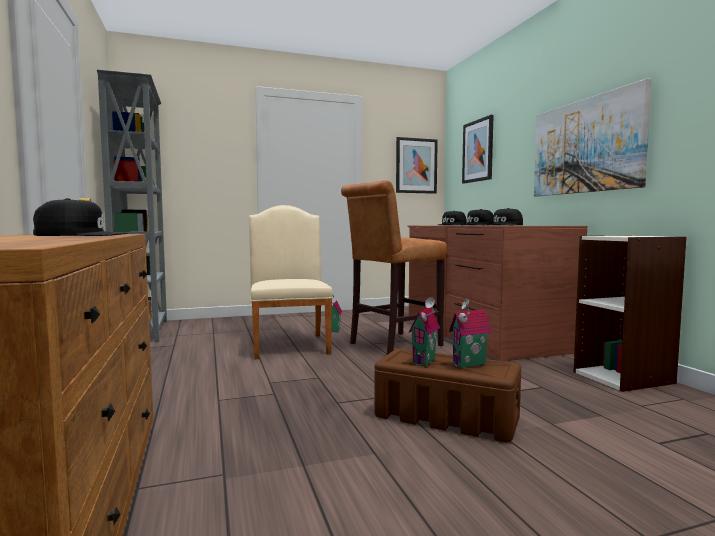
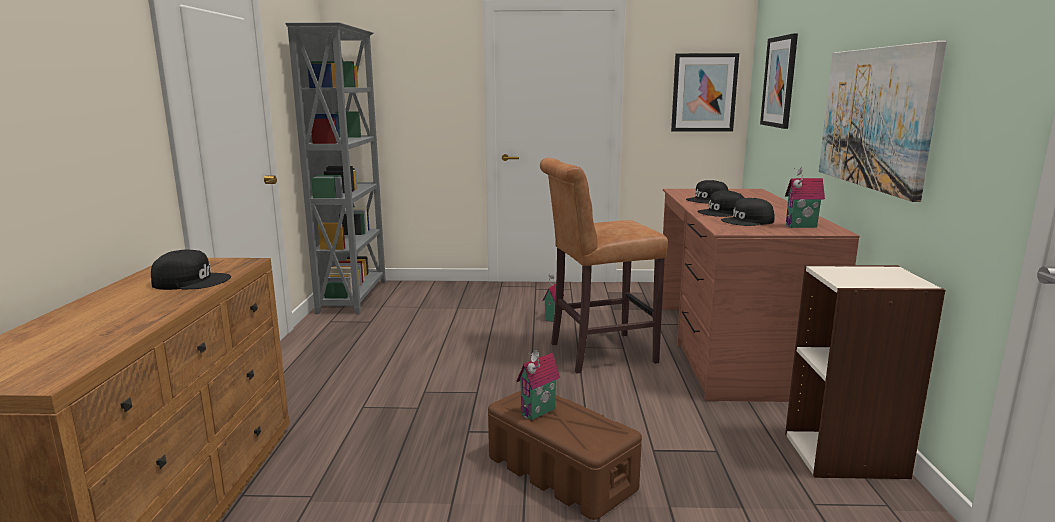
camera: 20 degrees right, 10 degrees up
(289, 344) = (485, 336): beige chair -> none
(470, 364) = (581, 426): toy house -> toy house (801, 226)

